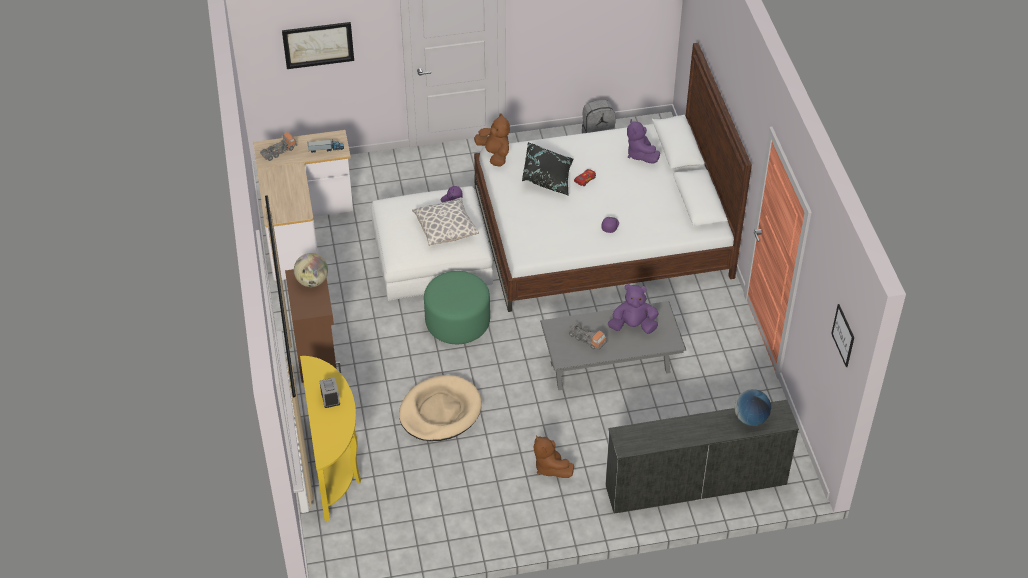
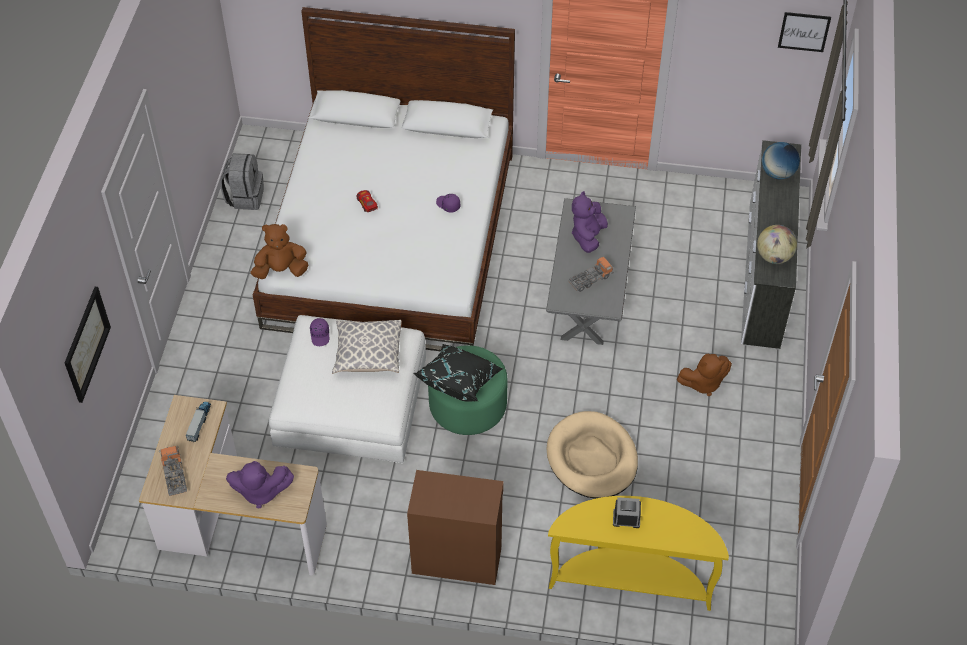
camera: 70 degrees left, 5 degrees up
(312, 281) = (439, 488): globe -> globe (774, 256)
(547, 178) = (346, 234): black pillow -> black pillow (459, 380)
(640, 154) = (352, 147): purple plush toy -> purple plush toy (260, 492)

